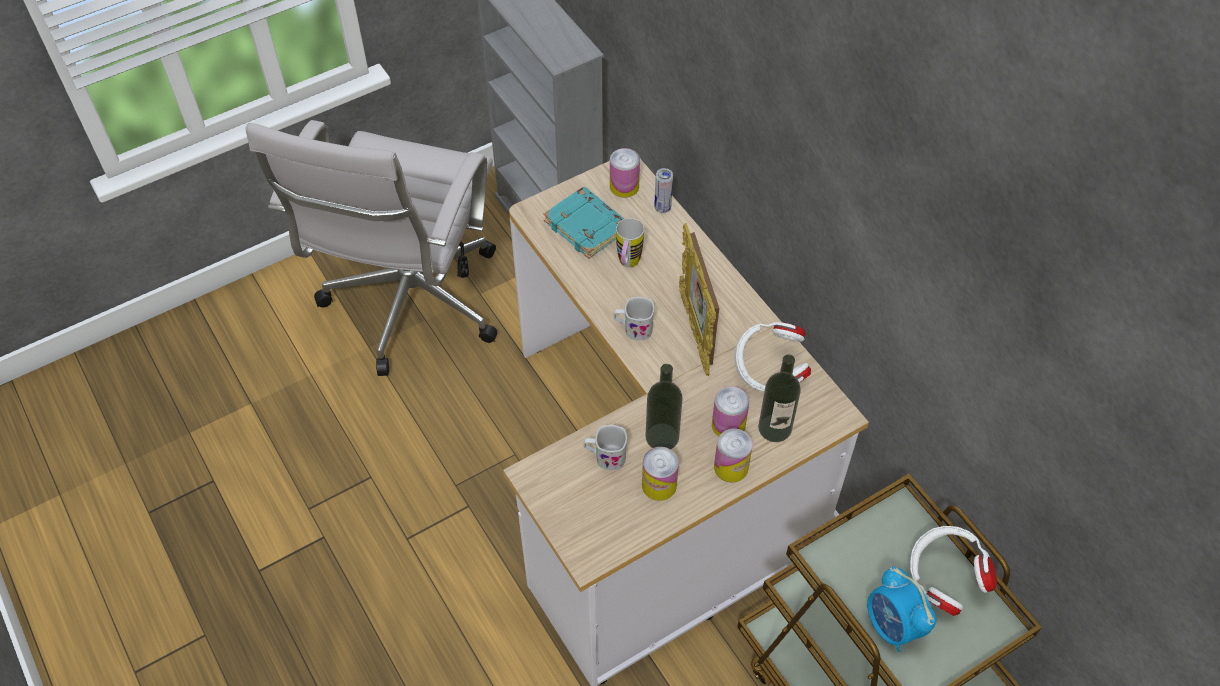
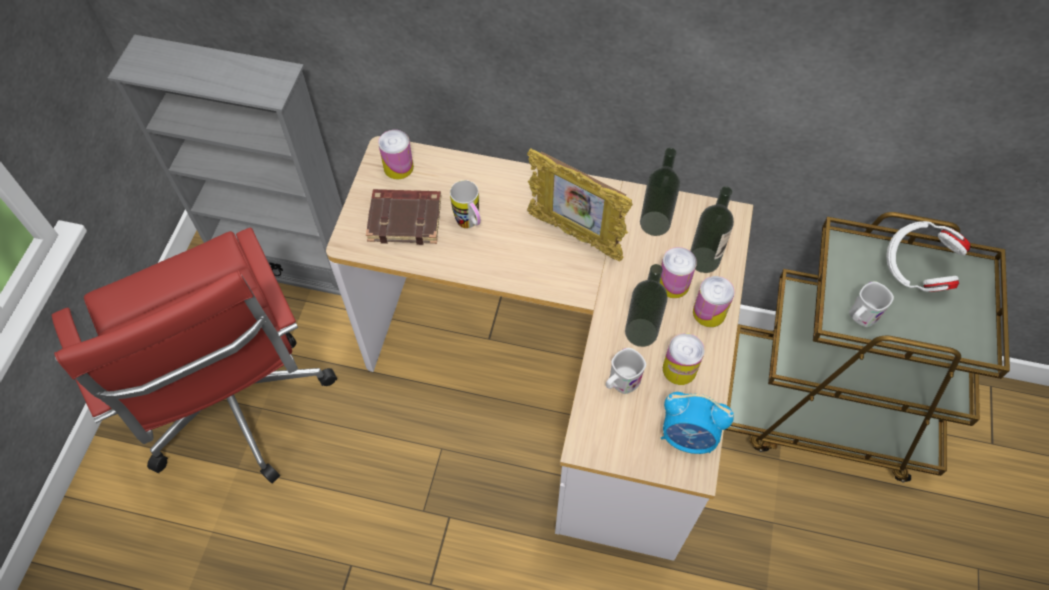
camera: 45 degrees left, 5 degrees up
(411, 308) = (239, 408): white office chair -> red office chair
(588, 226) = (406, 219): turquoise book -> brown book
(633, 329) = (529, 270): white mug -> white mug (860, 317)
(662, 208) = (446, 162): can -> none
(768, 372) = (655, 223): white headphones -> bottle
(892, 626) = (925, 328): alarm clock -> alarm clock (688, 437)

